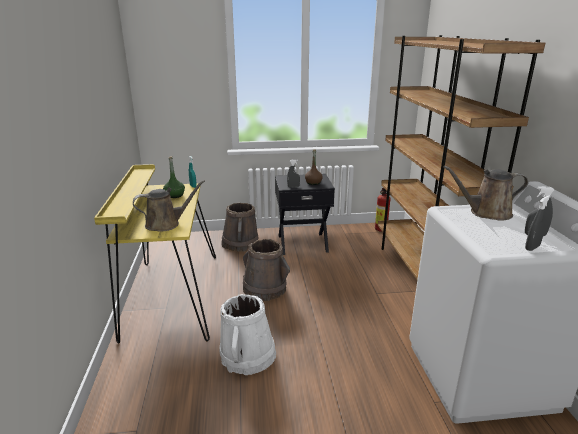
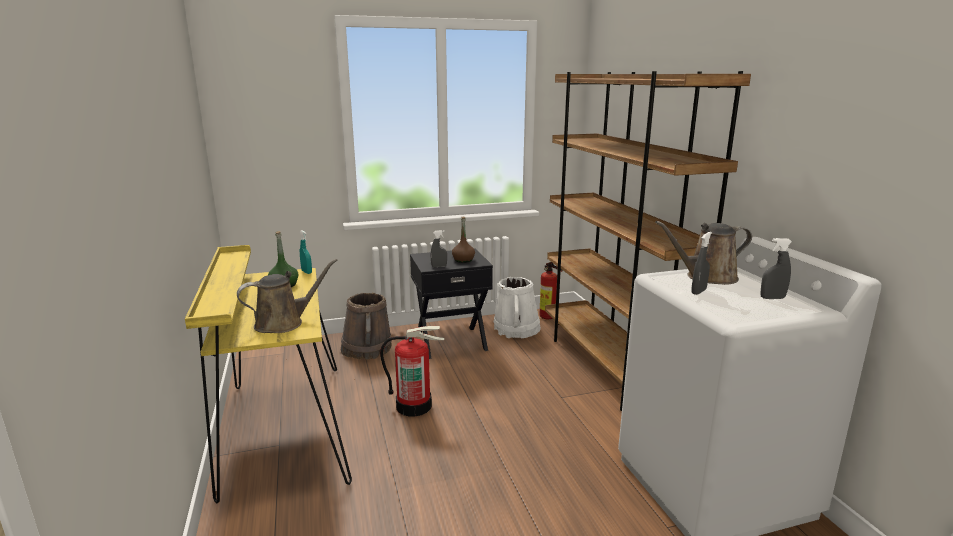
camera: 10 degrees left, 5 degrees down
(247, 356) = (410, 498): white bucket -> white bucket (516, 329)
(265, 289) = (414, 406): brown bucket -> fire extinguisher
(532, 248) = (776, 312): grey spray bottle -> grey spray bottle (698, 291)

